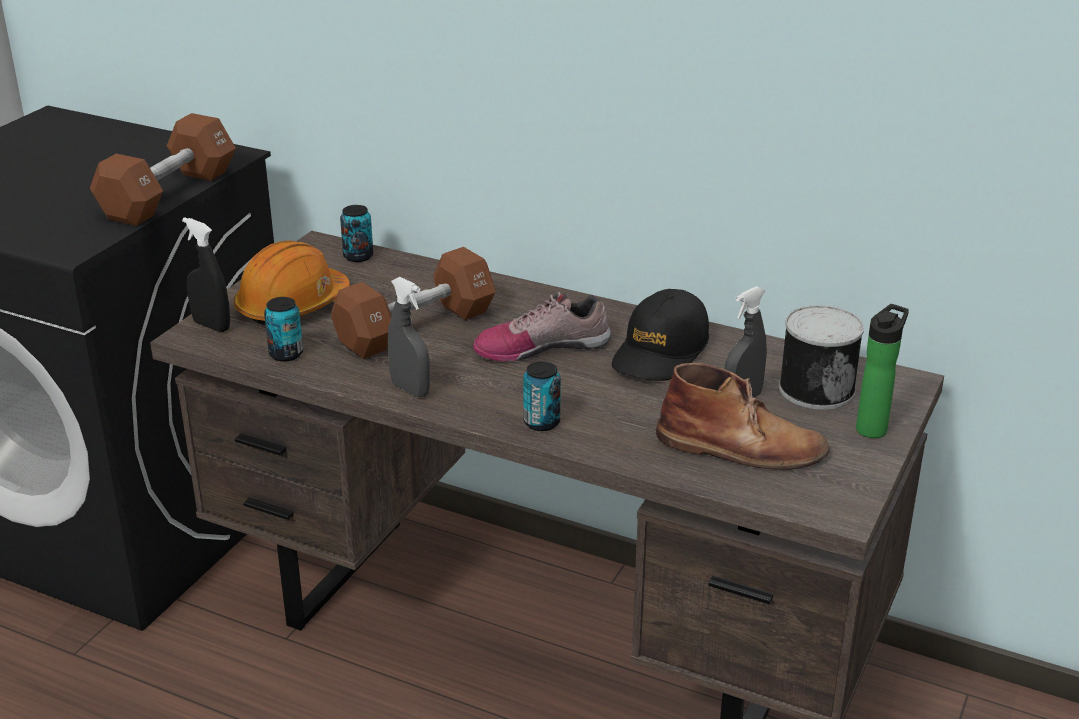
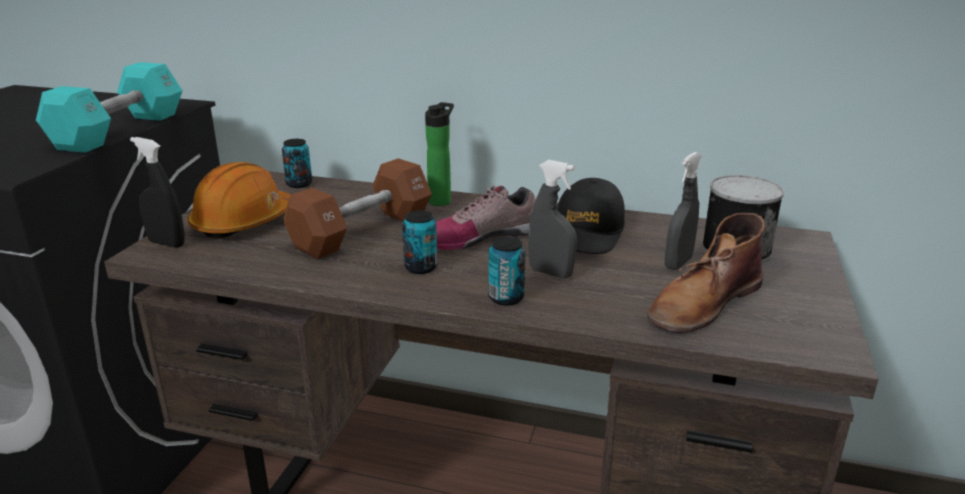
camera: 10 degrees left, 5 degrees down
(169, 194) = (120, 131): brown dumbbell -> turquoise dumbbell
(286, 354) = (242, 261): can -> can (421, 267)
(410, 389) = (370, 280): grey spray bottle -> grey spray bottle (550, 273)
(742, 448) = (703, 303): brown boot -> brown boot turned 135 degrees clockwise
(873, 428) = (806, 276): bottle -> bottle (441, 200)

